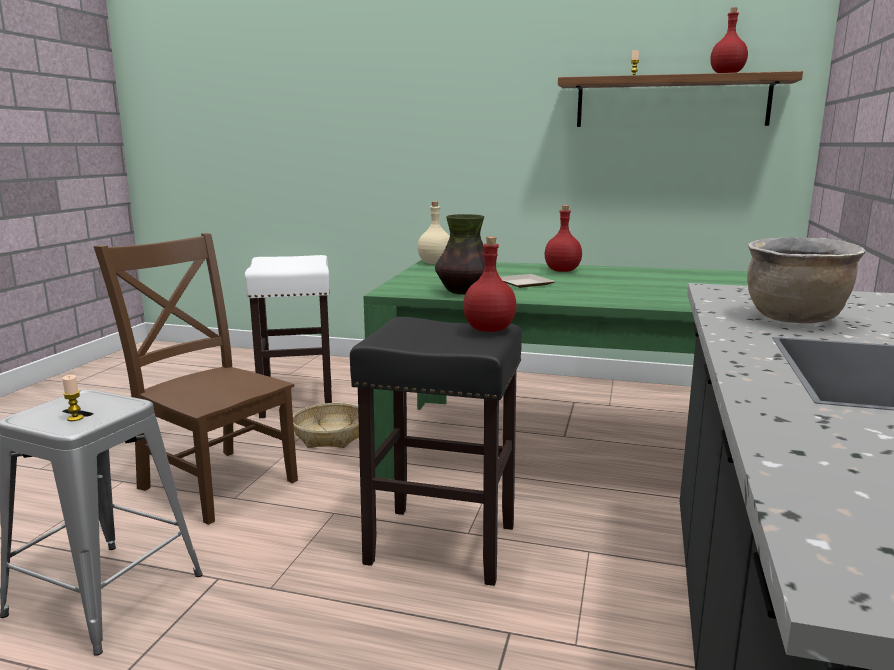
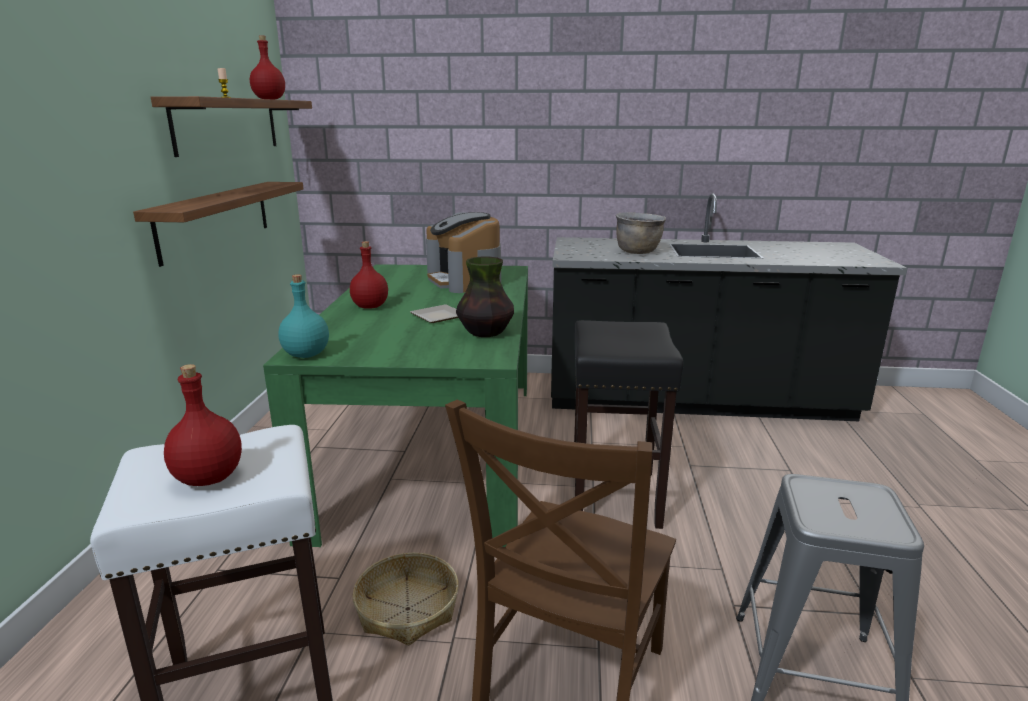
camera: 100 degrees left, 5 degrees up
(75, 418) = (859, 501): candle -> none
(435, 263) = (305, 355): beige bottle -> turquoise bottle
(490, 330) = (605, 324): red bottle -> red bottle (210, 477)
(618, 184) = (216, 219): none -> shelf
(684, 292) = (465, 280): none -> coffee machine

